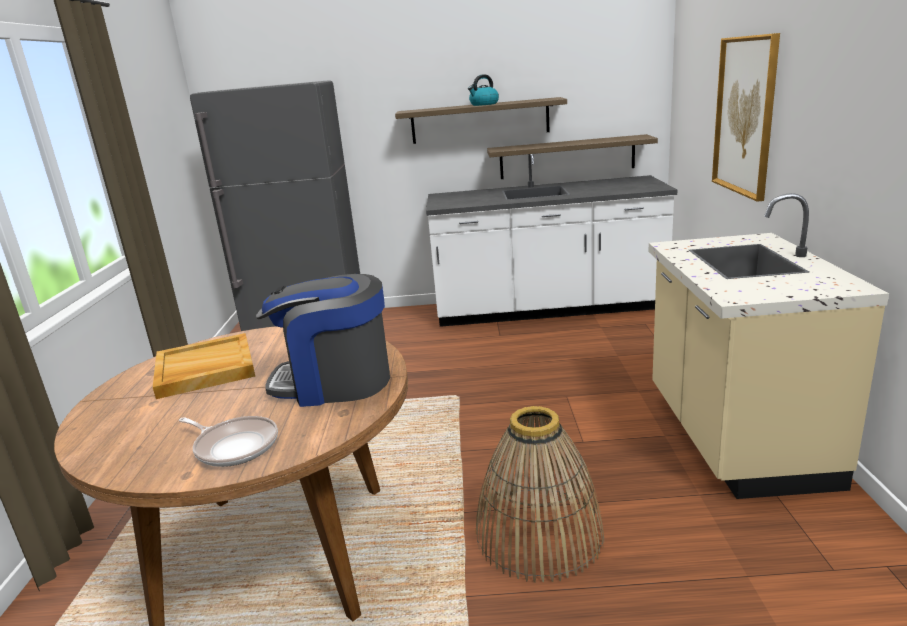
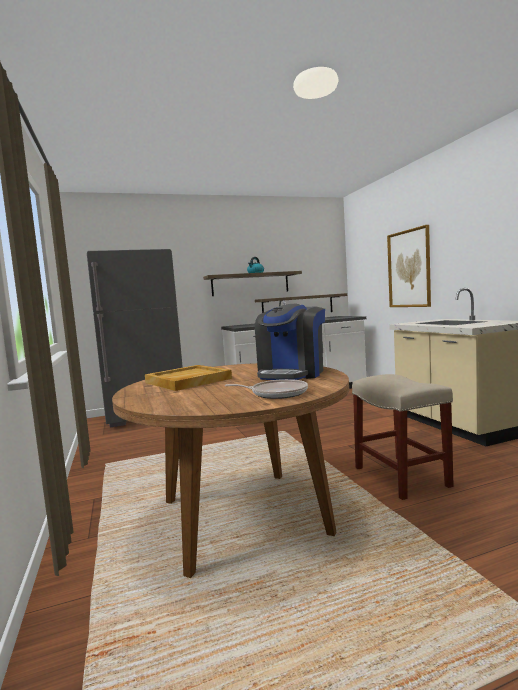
camera: 20 degrees left, 15 degrees down
(334, 382) = (292, 374): coffee machine -> coffee machine turned 45 degrees counterclockwise
(539, 534) = (402, 477): basket -> beige stool

